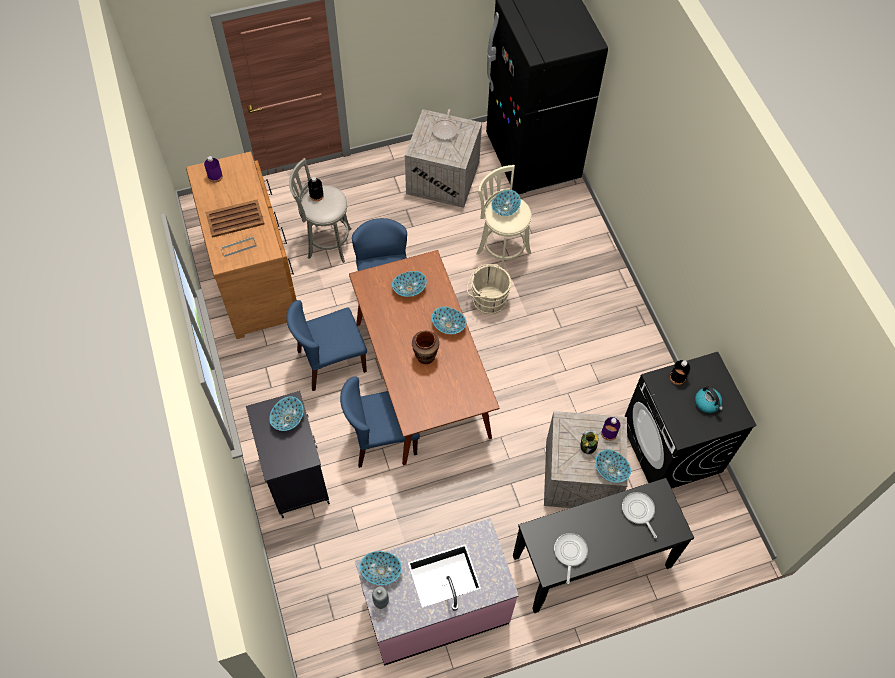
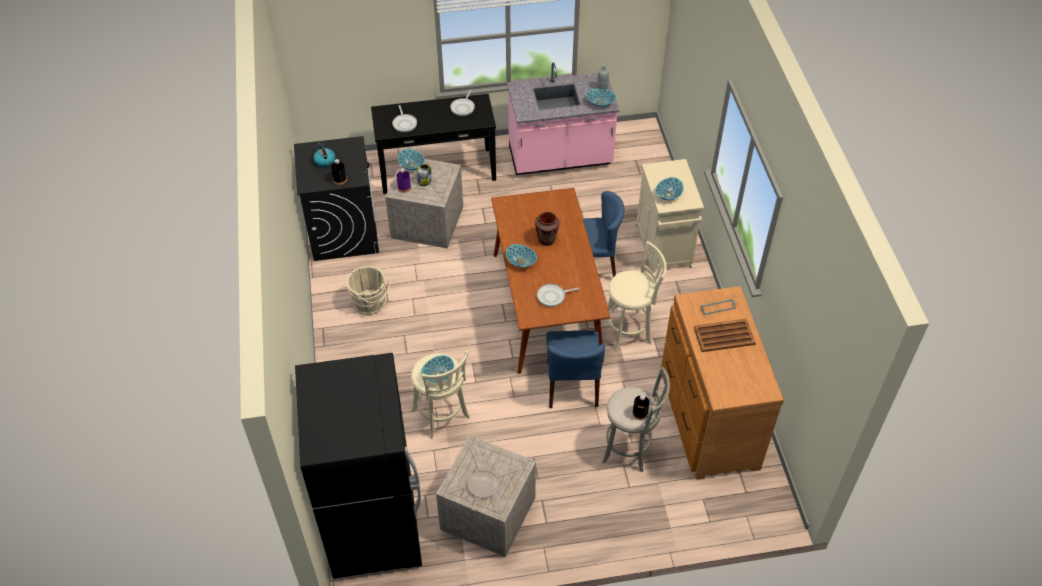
camera: 170 degrees left, 10 degrees down
(215, 176) = (749, 384): purple bottle -> none
(295, 474) = (663, 248): black cabinet -> beige cabinet
(331, 362) = (630, 330): blue chair -> beige stool
(409, 288) = (553, 296): bowl -> frying pan
(487, 300) = (469, 369): beige bucket -> beige bucket (371, 303)

